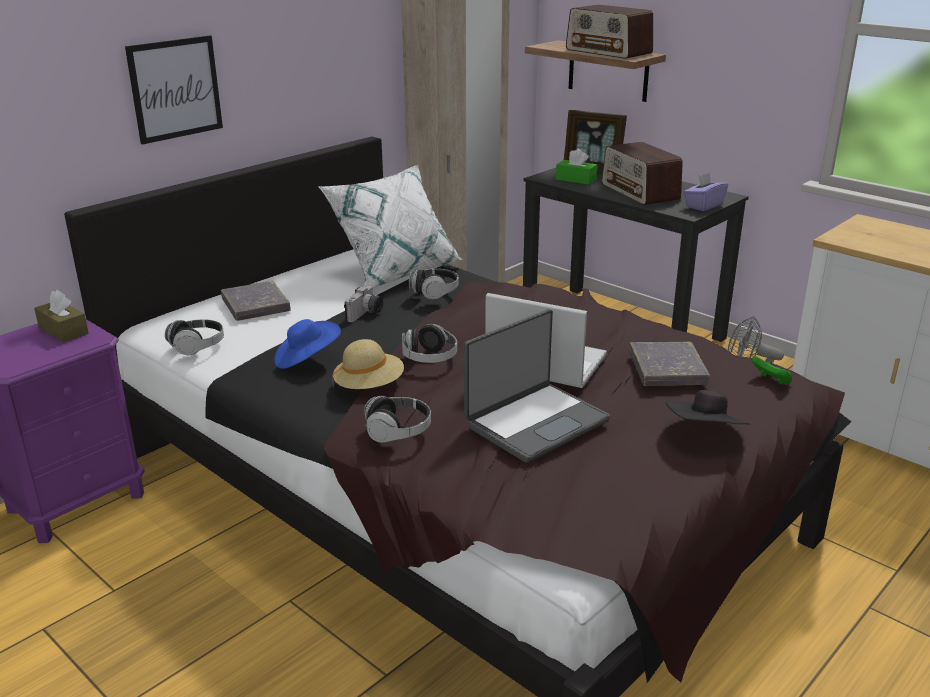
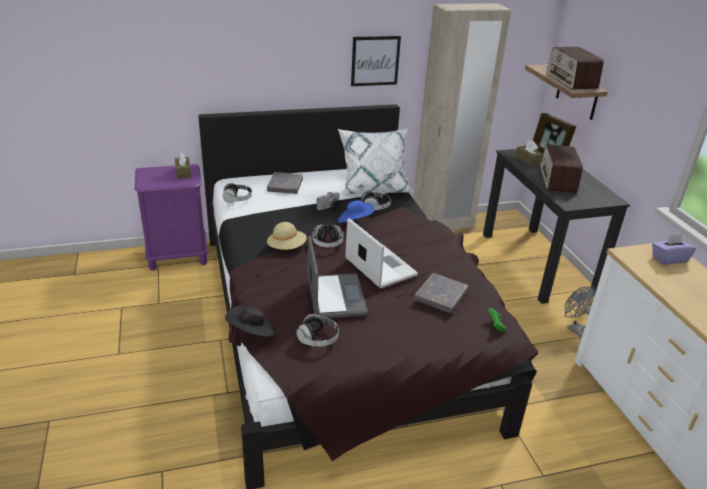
camera: 30 degrees right, 5 degrees up
(175, 89) = (271, 60): picture -> picture (375, 61)
(307, 359) = (275, 223): blue hat -> blue hat (355, 221)
(398, 431) = (267, 275): headphones -> headphones (318, 339)
(535, 422) = (334, 297): laptop -> laptop turned 90 degrees counterclockwise
(576, 179) = (527, 160): green tissue box -> brown tissue box
(703, 206) = (586, 202): purple tissue box -> purple tissue box (668, 259)
(705, 434) = (414, 339): black hat -> black hat (252, 332)

